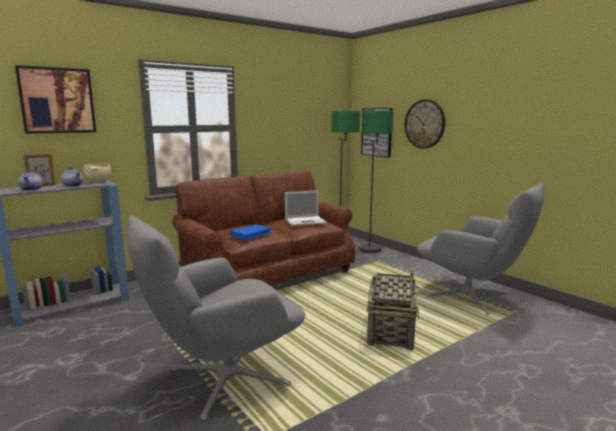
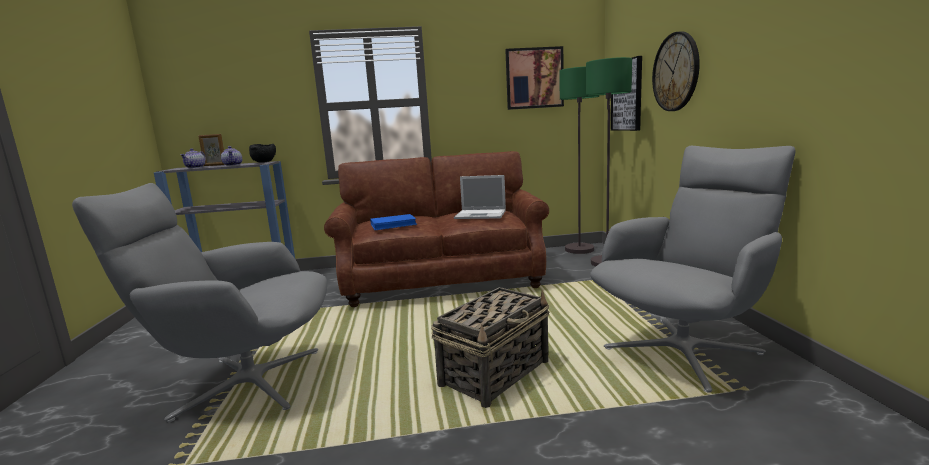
camera: 30 degrees right, 0 degrees up
(57, 100) = (232, 81): picture -> picture (534, 78)
(98, 181) = (264, 162): beige bowl -> black bowl
(470, 296) = (685, 349): grey armchair -> grey armchair turned 105 degrees counterclockwise

